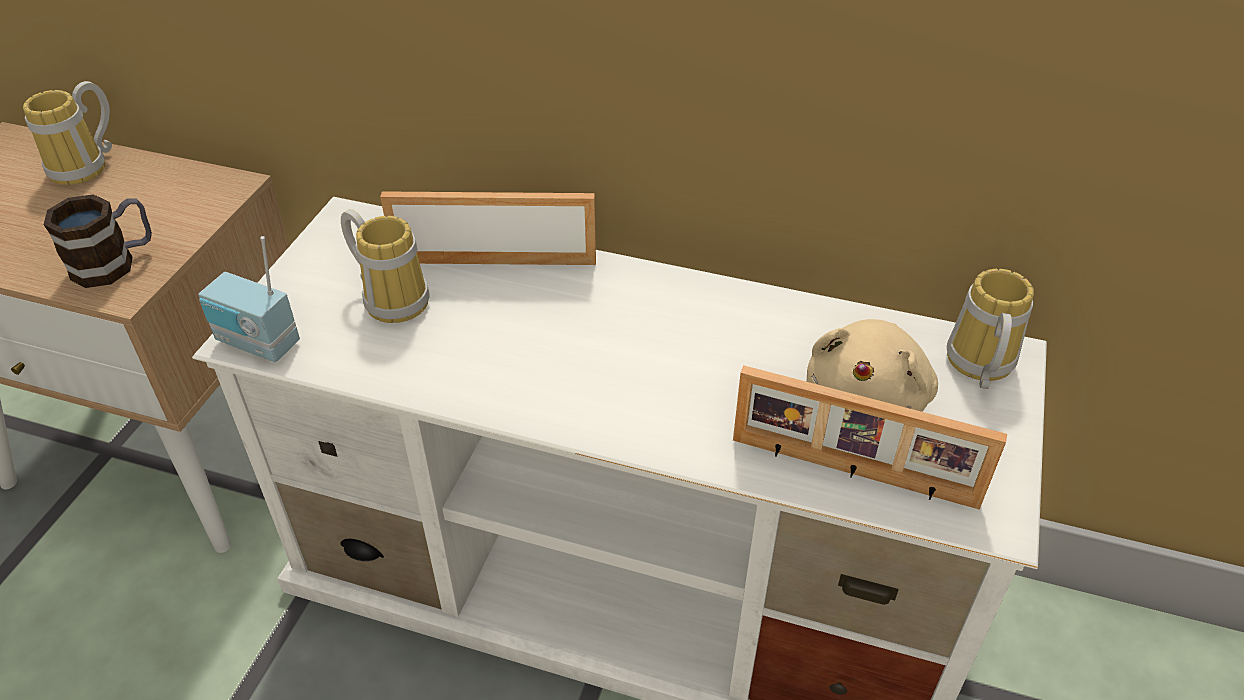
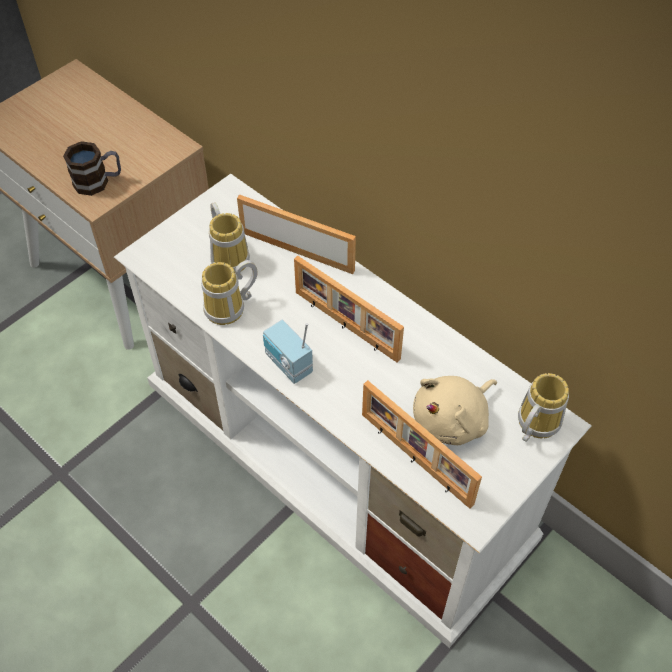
camera: 25 degrees right, 10 degrees up
(87, 167) = (108, 108): mug -> mug (231, 309)
(256, 344) = (147, 261): radio -> radio (287, 365)
(628, 332) = (345, 326): none -> picture frame

